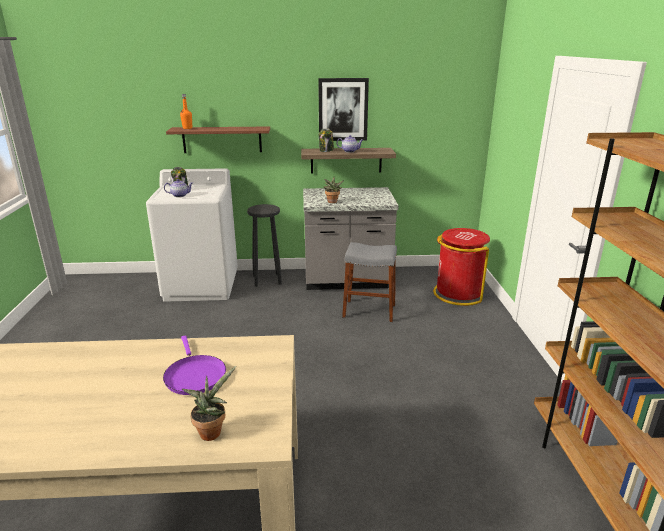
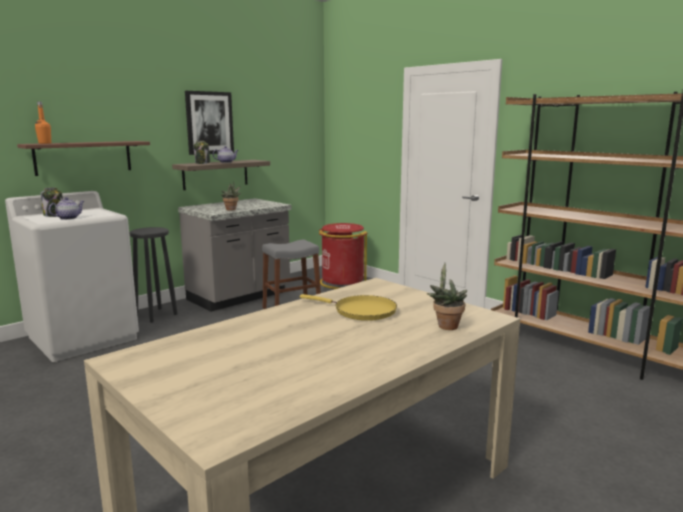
camera: 40 degrees left, 10 degrees down
(194, 375) = (361, 311): purple frying pan -> yellow frying pan

